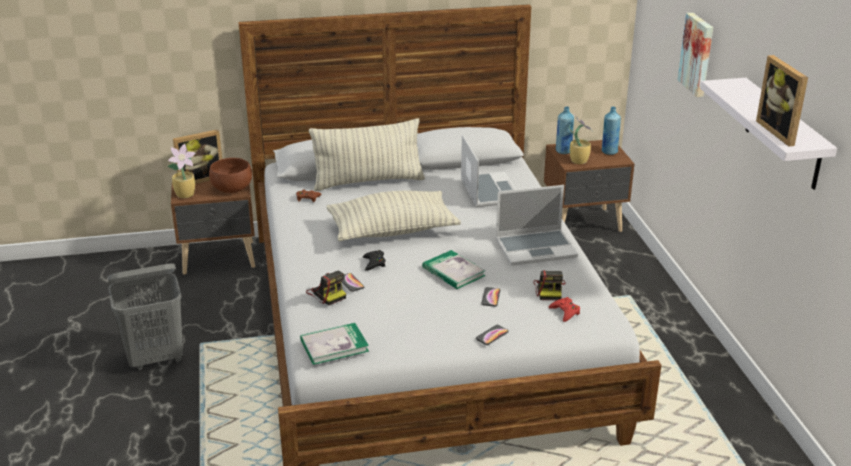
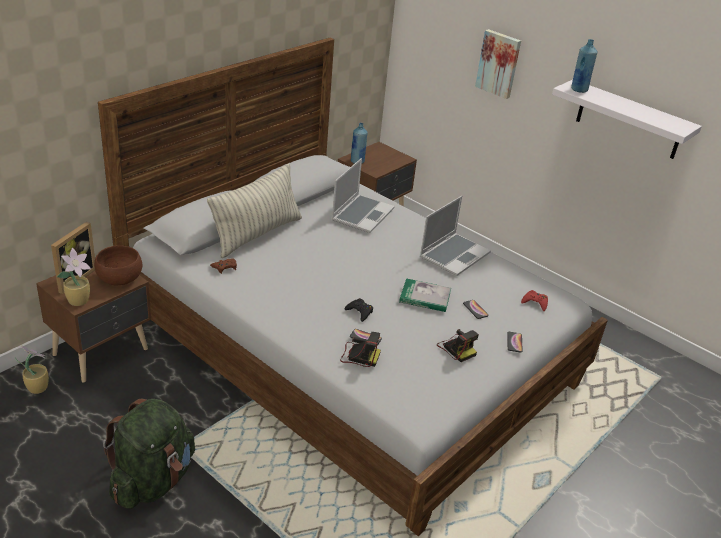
camera: 40 degrees left, 5 degrees up
(156, 358) = (153, 480): grey laundry basket -> green backpack
(334, 346) = (424, 402): book -> none
(392, 231) = (335, 276): pillow -> none
(489, 191) = (362, 214): laptop -> laptop turned 75 degrees clockwise
(549, 290) = (504, 288): camera -> camera (456, 348)
(578, 160) = (377, 167): potted plant -> potted plant (37, 387)
(609, 152) = (389, 153): blue bottle -> blue bottle (578, 89)
(781, 132) = (659, 121): picture frame -> none

